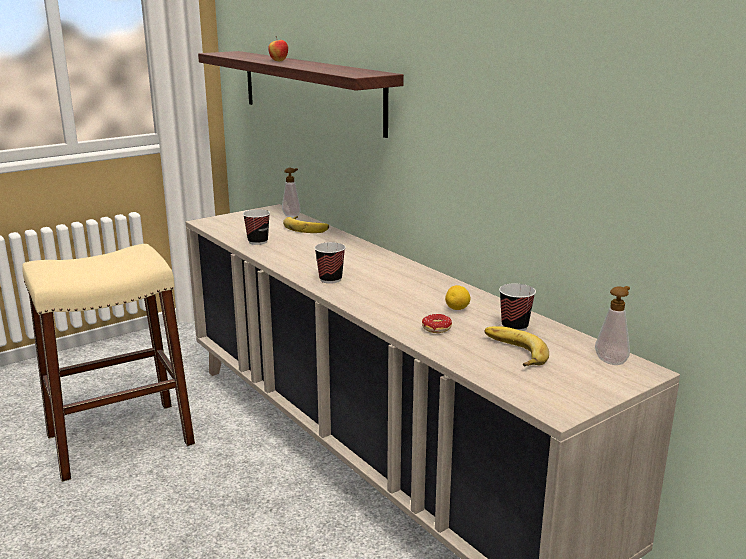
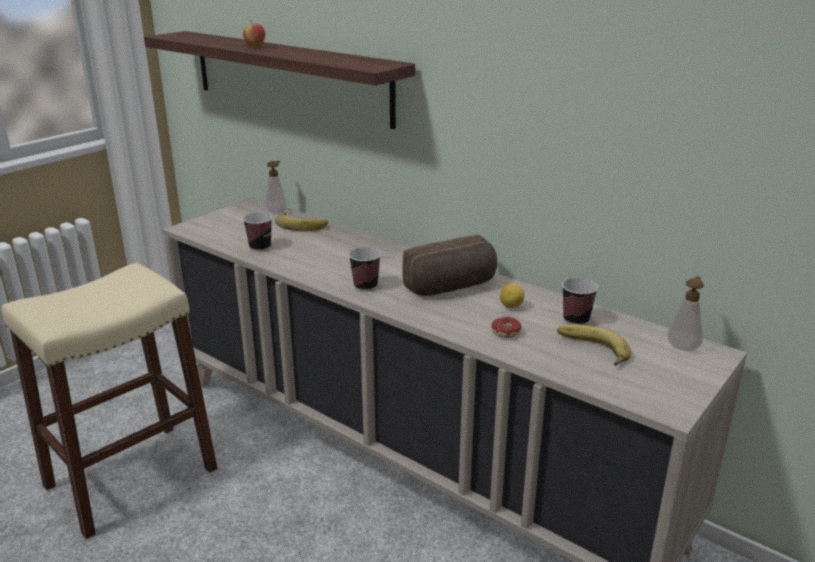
camera: 15 degrees left, 5 degrees up
(410, 288) = (451, 287): none -> bread

